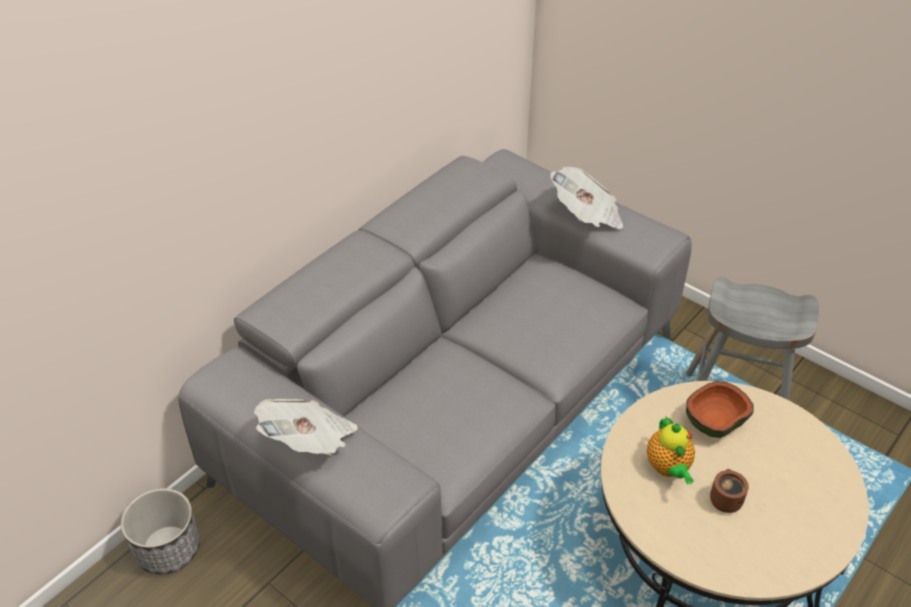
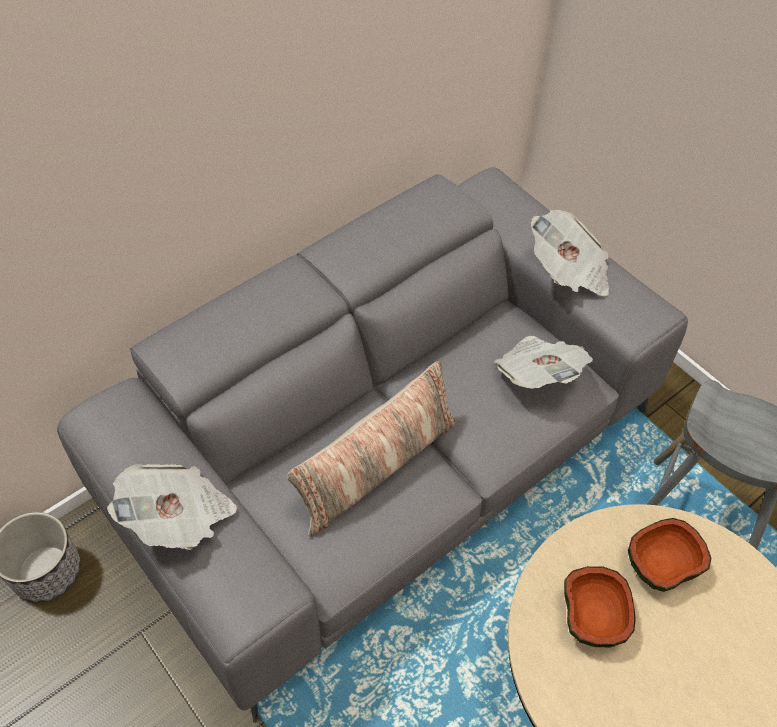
camera: 10 degrees right, 10 degrees up
(461, 390) = (376, 467): none -> pillow
(578, 301) = (538, 374): none -> newspaper
(668, 468) = (591, 616): teapot -> bowl
(723, 498) = (648, 670): brown mug -> none

